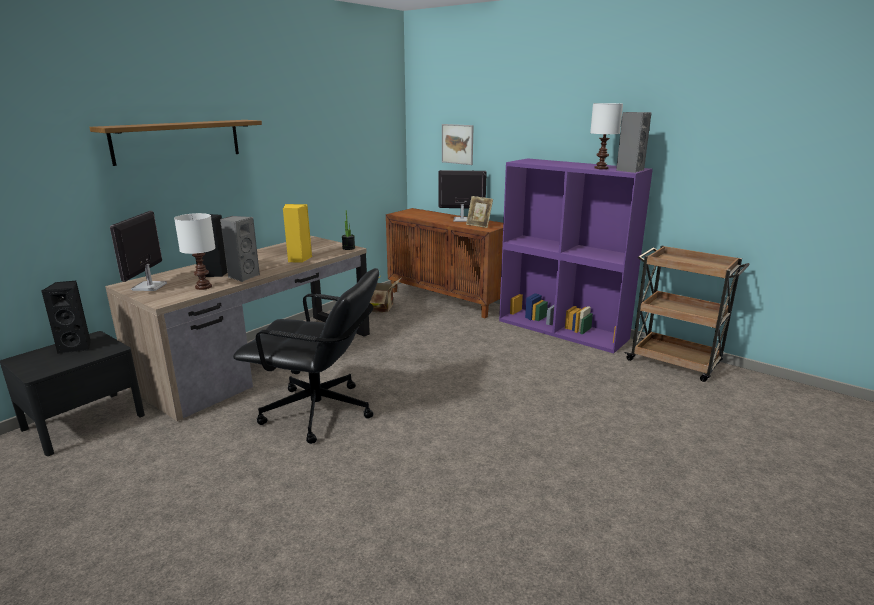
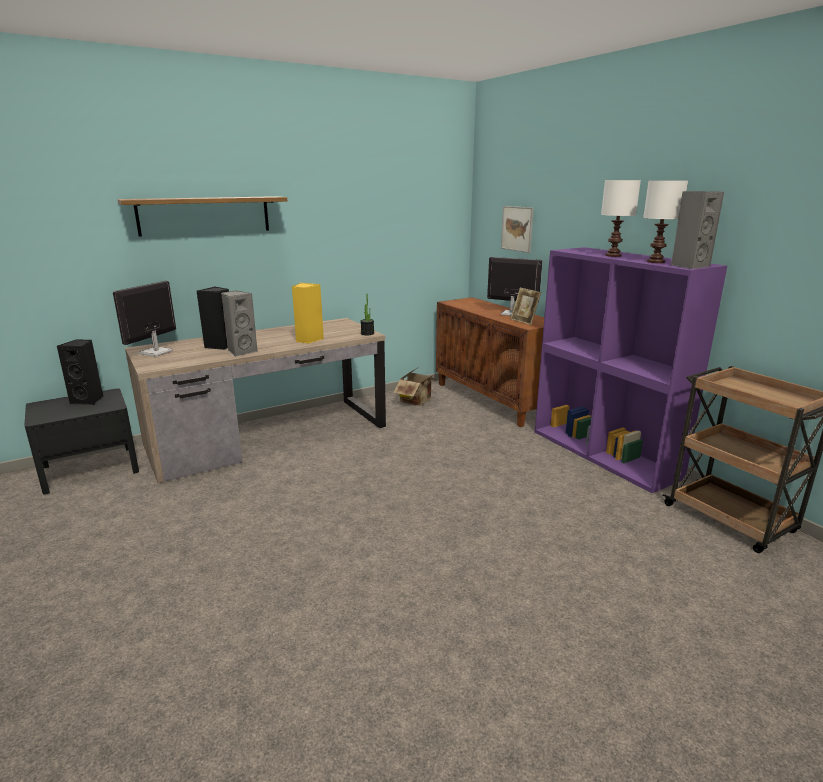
camera: 20 degrees right, 0 degrees up
(203, 286) = (198, 357): white table lamp -> white table lamp (613, 255)
(318, 413) = (282, 500): black office chair -> none

